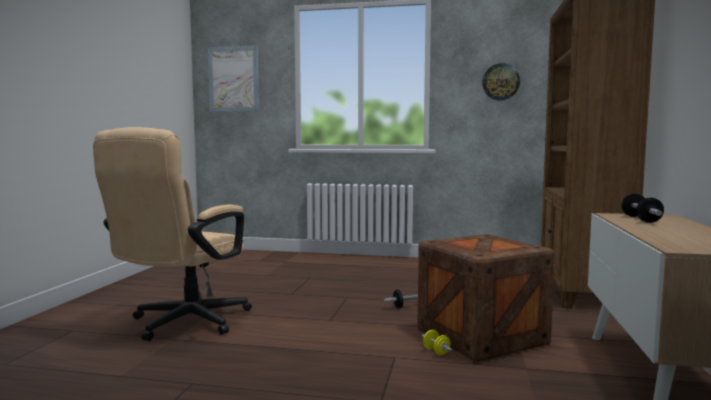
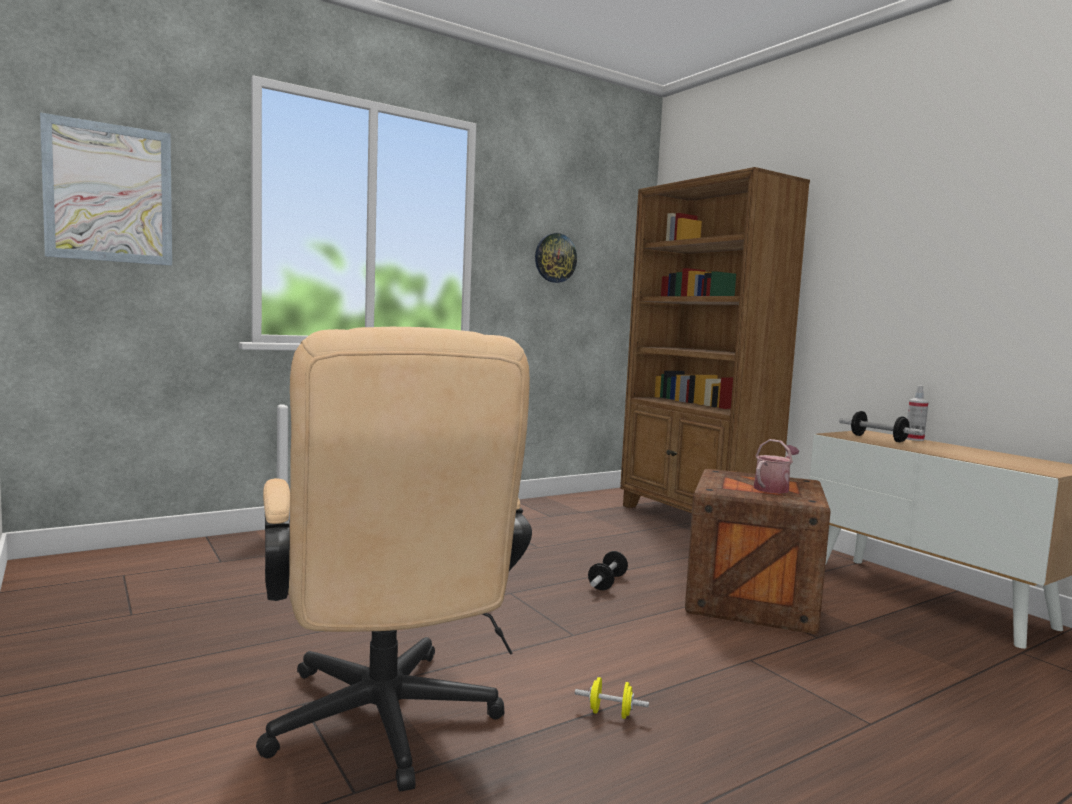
camera: 45 degrees left, 0 degrees up
(436, 352) = (763, 636): yellow dumbbell -> yellow dumbbell (610, 713)
(484, 246) = (773, 488): none -> watering can
(686, 223) = (914, 439): none -> spray bottle

